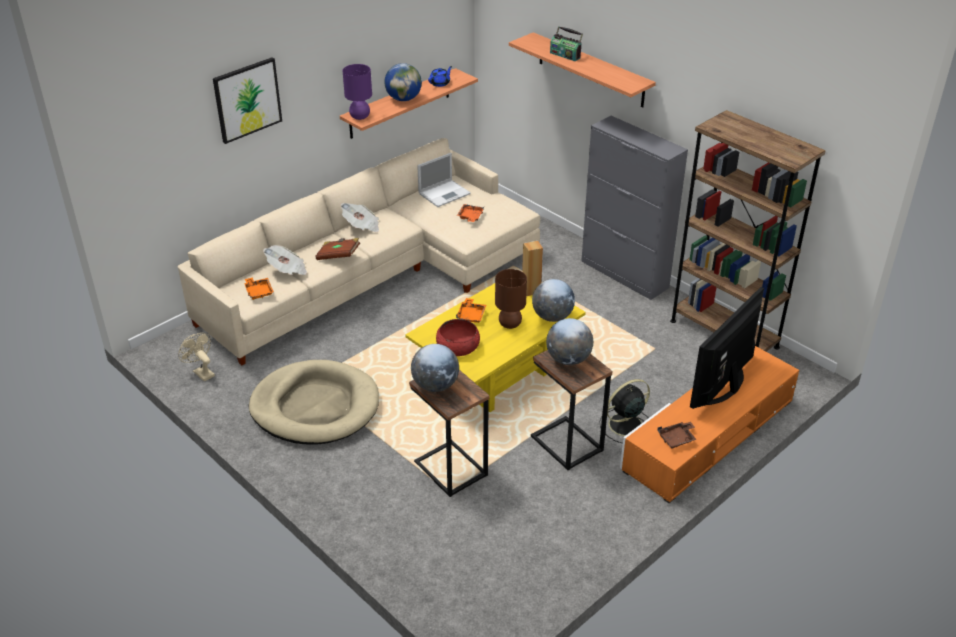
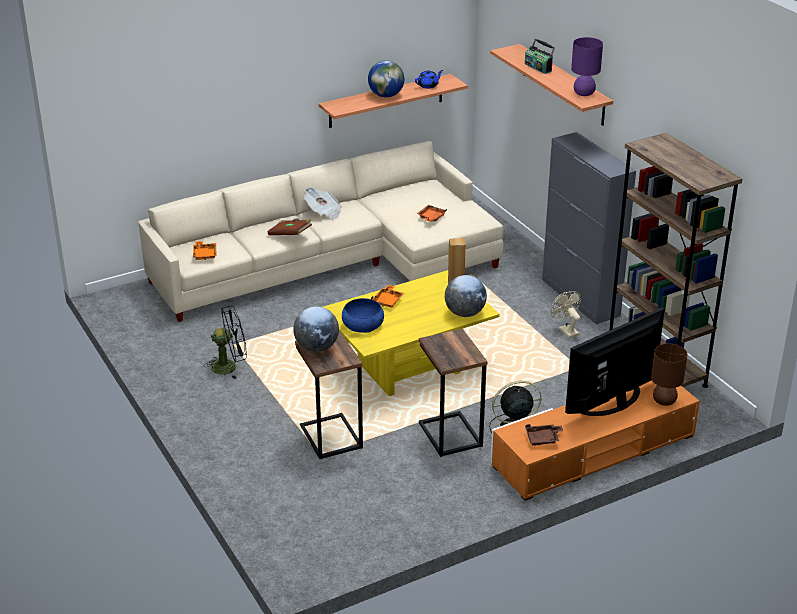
camera: 15 degrees right, 5 degrees down
(201, 372) = (140, 322): beige fan -> beige fan (566, 330)
(247, 99) = (223, 74): picture -> none
(287, 270) = (238, 240): newspaper -> none
(315, 407) = (230, 366): beige dog bed -> black fan
(359, 117) = (336, 106): purple table lamp -> purple table lamp (583, 93)
(445, 193) = (416, 194): laptop -> none
(458, 347) = (363, 325): red bowl -> blue bowl
(509, 324) = (421, 313): brown table lamp -> brown table lamp (664, 401)
(568, 359) = (450, 345): globe -> none

